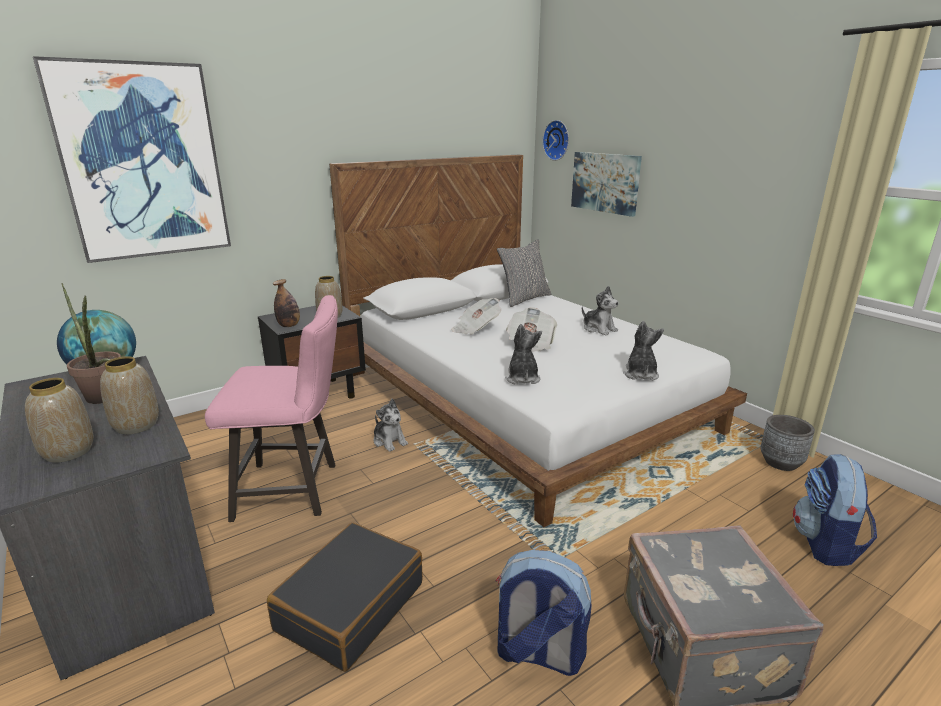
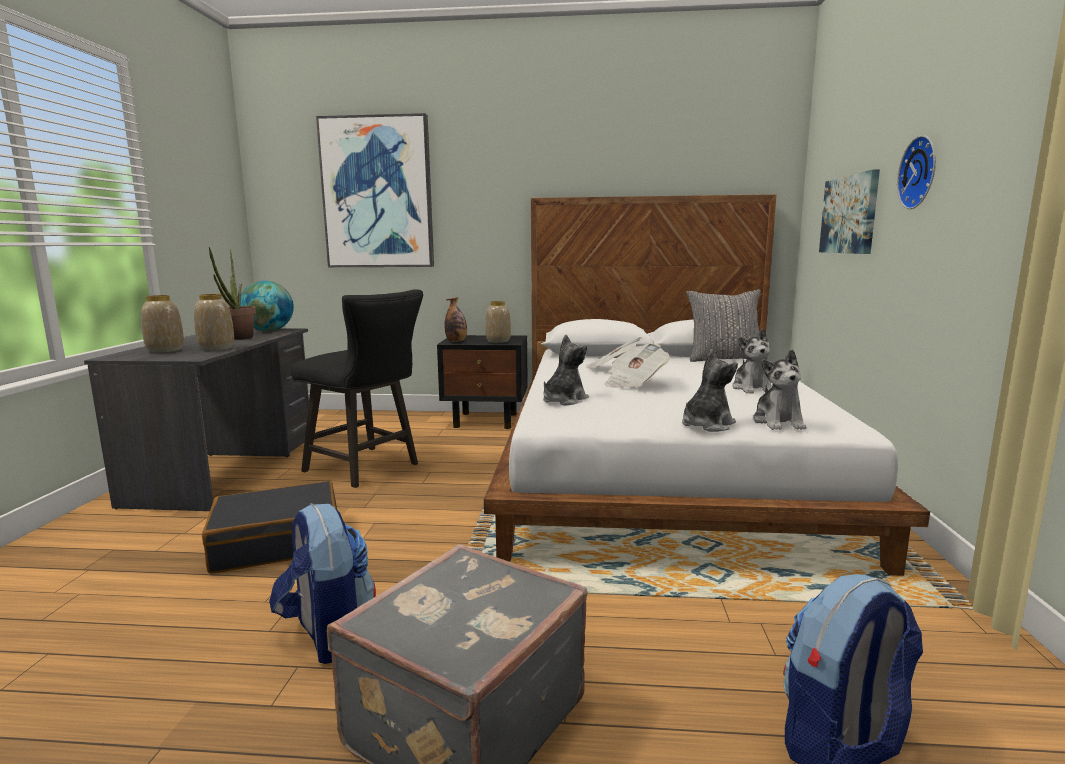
camera: 40 degrees right, 10 degrees down
(295, 490) = (367, 469): pink stool -> black stool
(389, 441) = (483, 462): plush toy -> plush toy (778, 422)
(557, 140) = (818, 172): wall clock -> wall clock (921, 172)
(781, 463) = (941, 636): grey planter -> none

